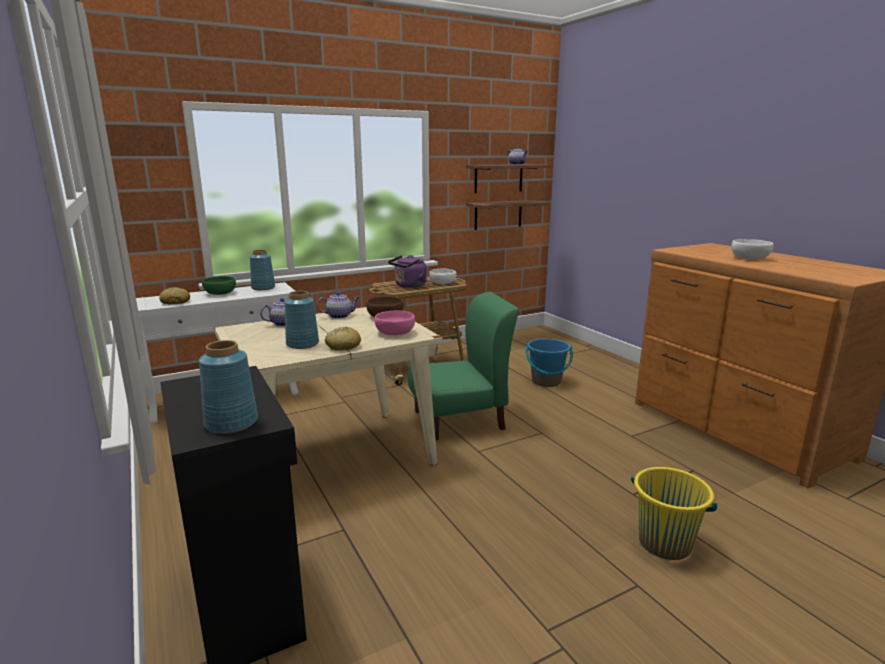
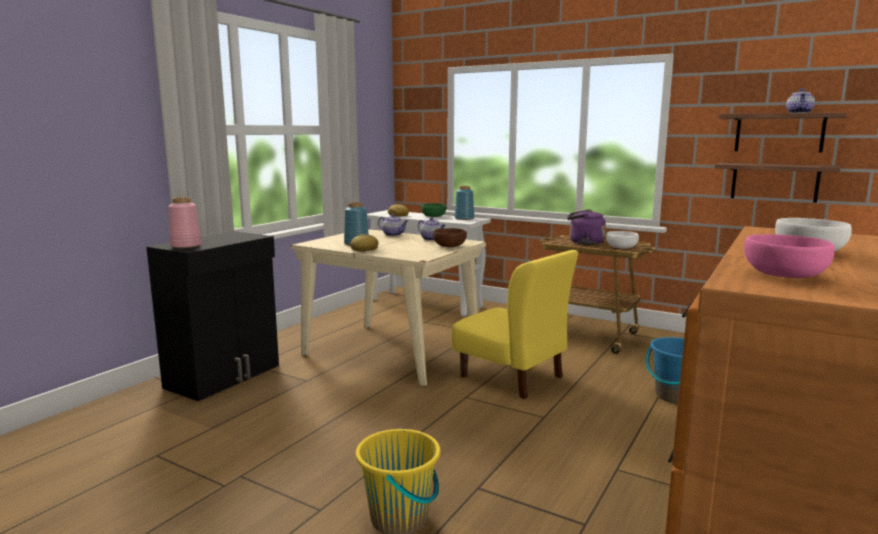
camera: 60 degrees right, 5 degrees down
(232, 422) = (186, 246): blue vase -> pink vase
(395, 333) = (413, 253): pink bowl -> pink bowl (785, 275)
(459, 420) = (512, 376): green chair -> yellow chair

